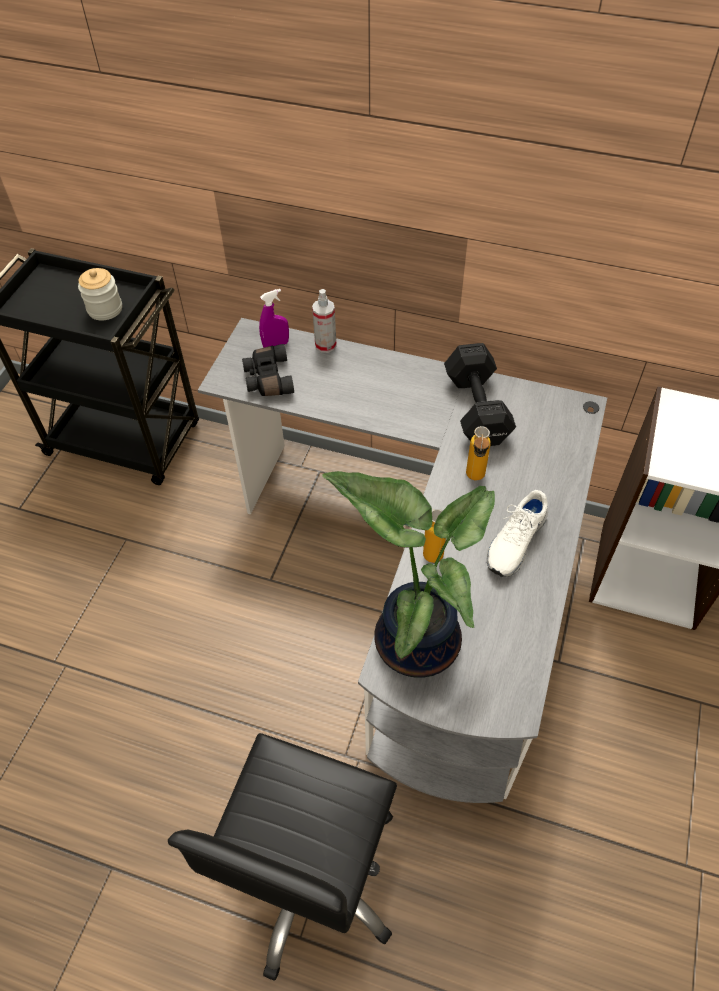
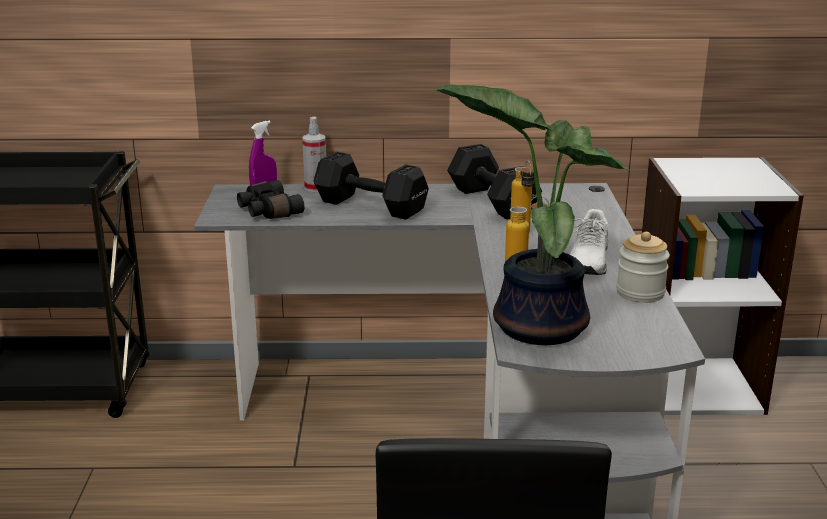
camera: 20 degrees left, 30 degrees down
(105, 309) = (65, 182): jar -> jar (640, 293)
(361, 393) = (372, 207): none -> black dumbbell

